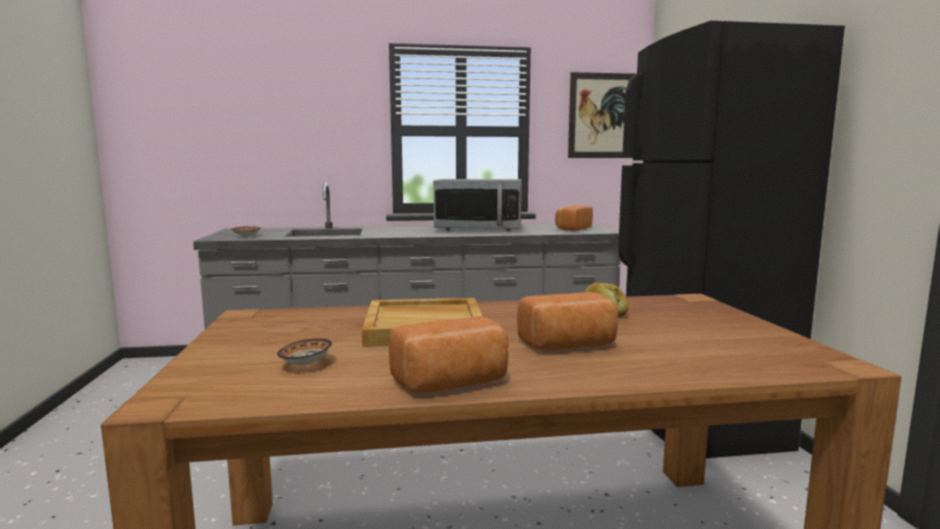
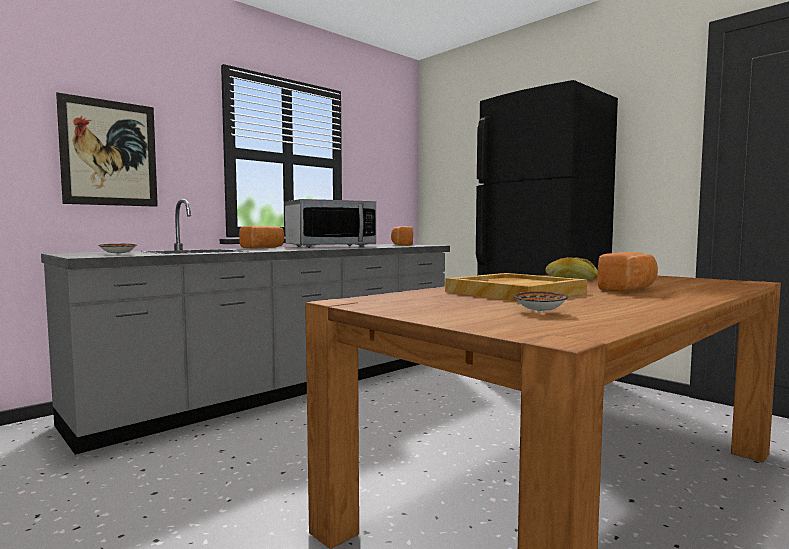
camera: 35 degrees left, 5 degrees down
(452, 383) = (658, 306): bread -> bread (264, 248)
(602, 116) = (390, 156): picture -> picture (109, 153)

